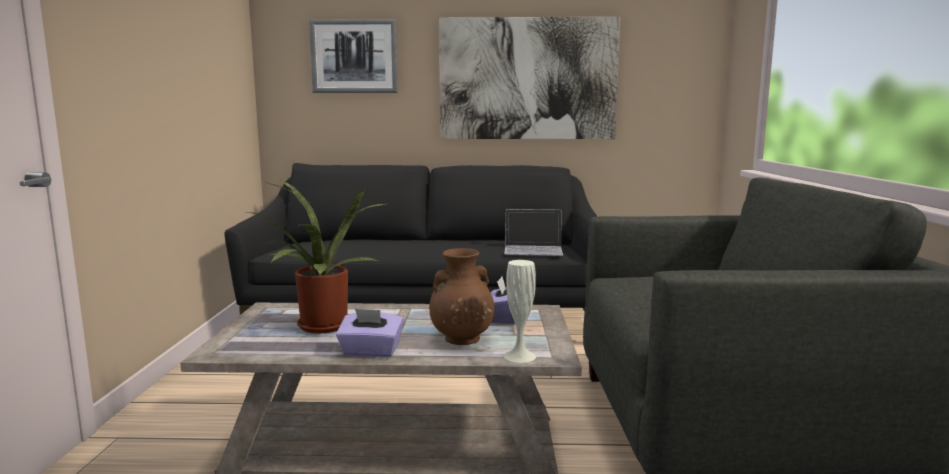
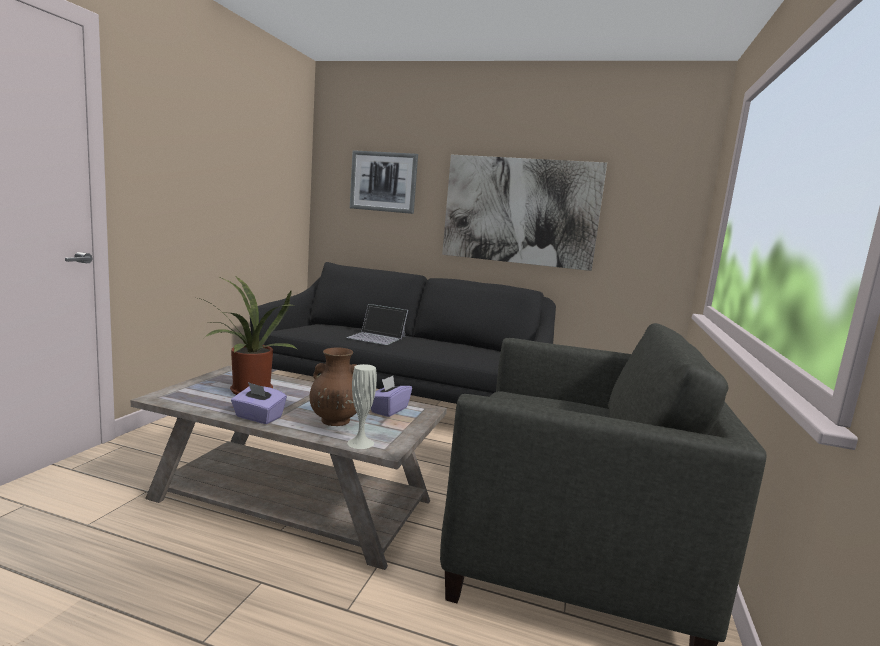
camera: 15 degrees right, 0 degrees up
(533, 249) = (484, 357): laptop -> laptop (377, 337)

